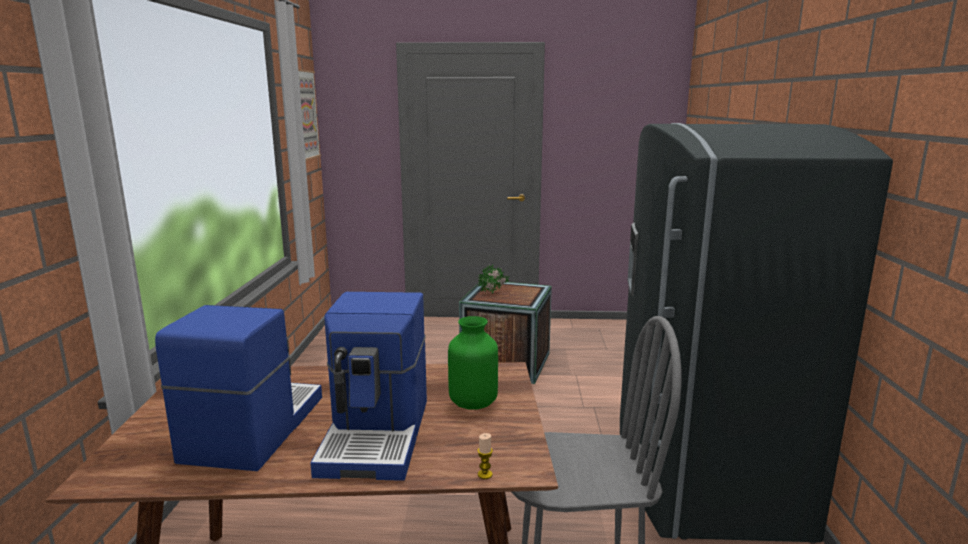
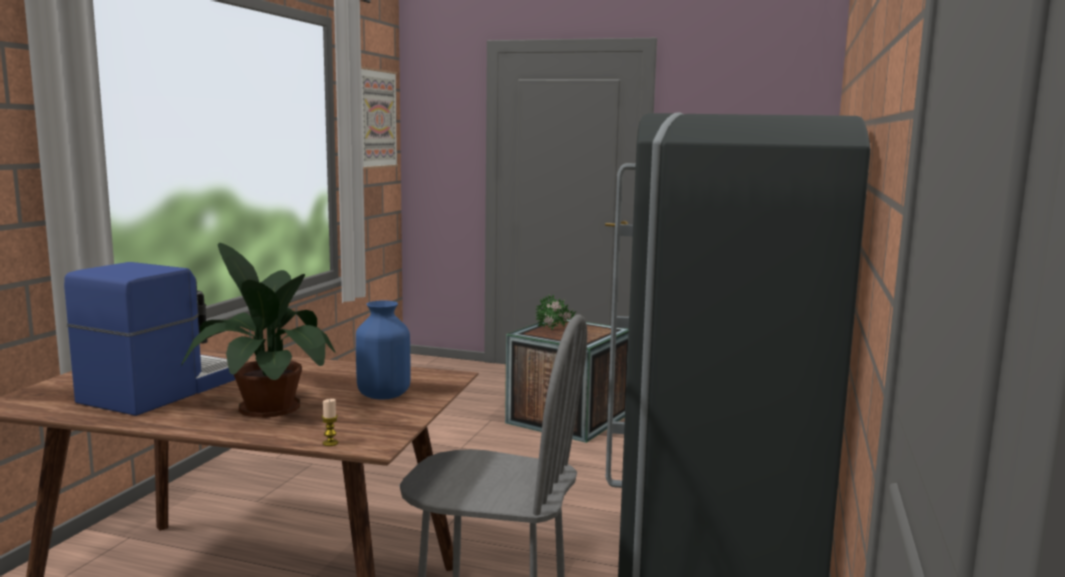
camera: 15 degrees right, 5 degrees down
(378, 435) = (266, 406): coffee machine -> potted plant
(473, 402) = (384, 395): green vase -> blue vase

